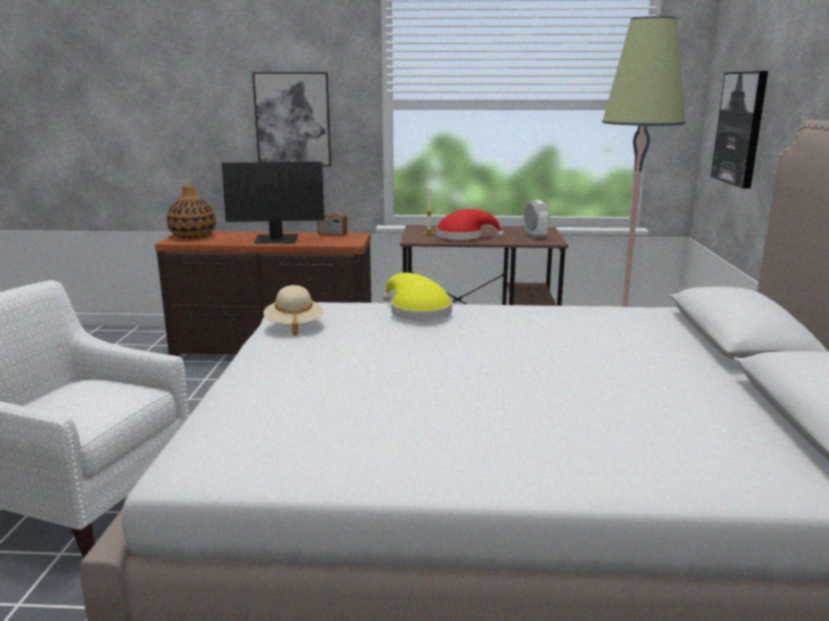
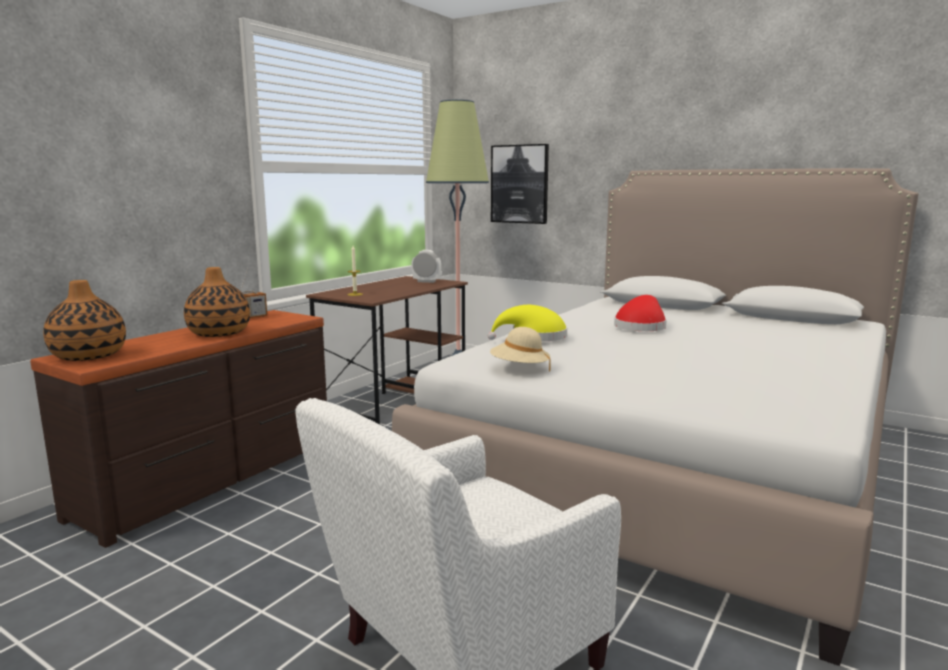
camera: 60 degrees left, 5 degrees down
(276, 240) = (219, 333): monitor -> vase
(293, 119) = (157, 184): picture -> none
(463, 237) = (390, 291): red hat -> red hat (641, 327)

